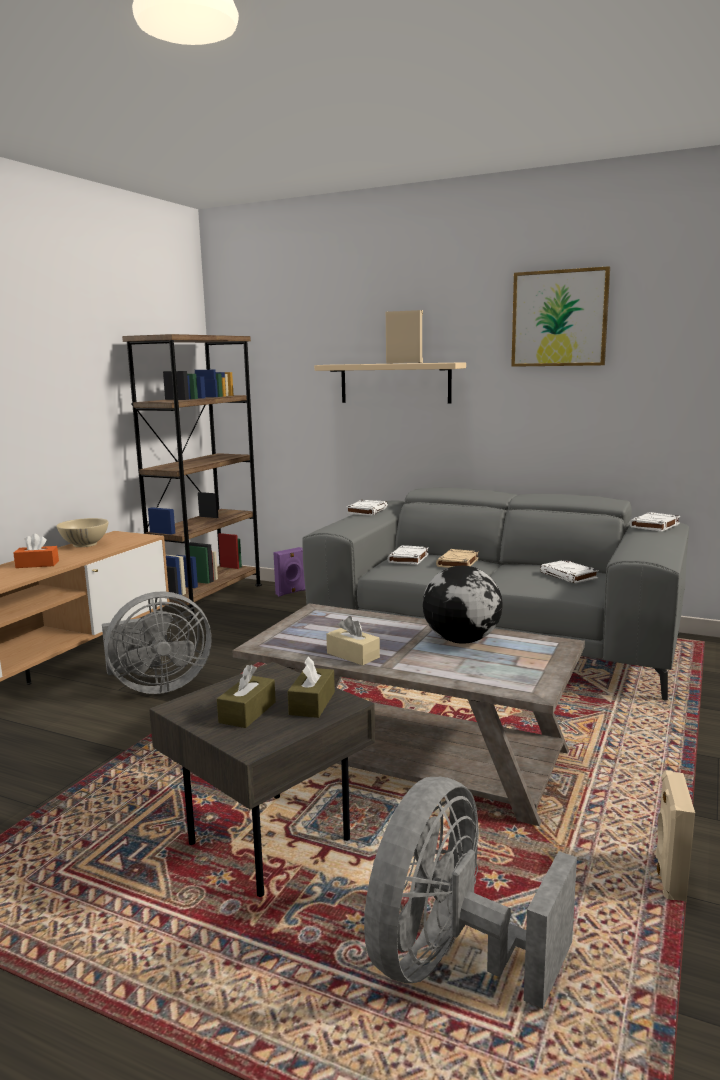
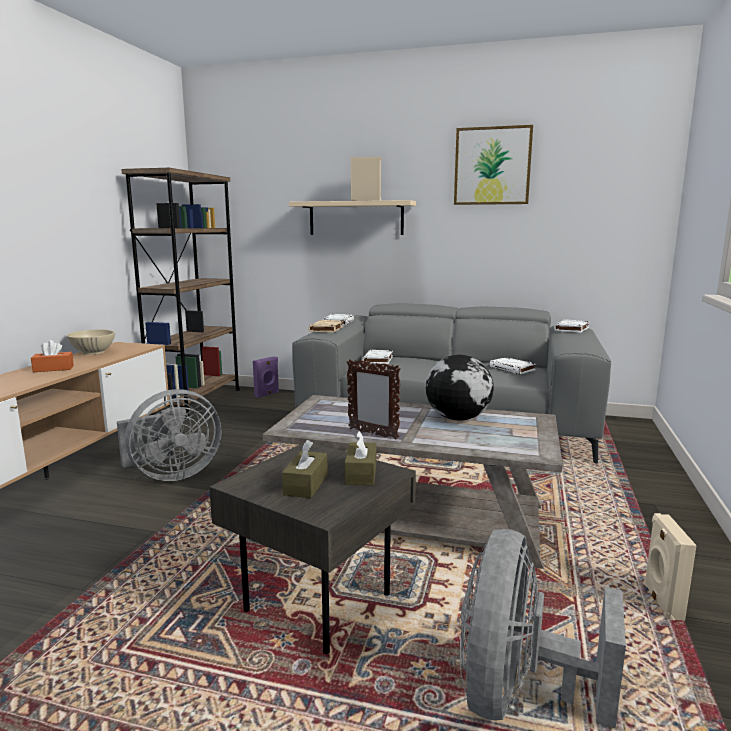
camera: 10 degrees left, 0 degrees up
(353, 655) = (372, 433): beige tissue box -> picture frame
(458, 563) = (419, 362): beige book -> beige book (326, 329)

